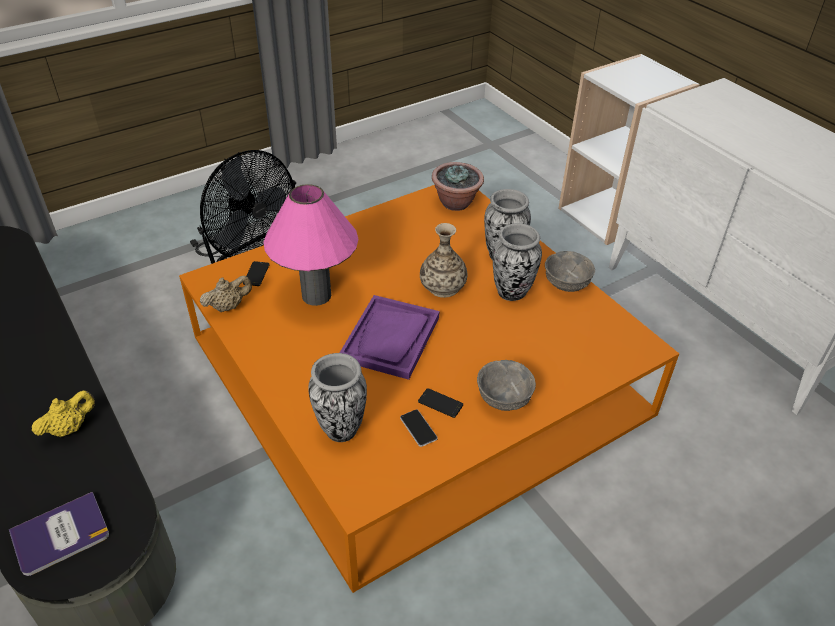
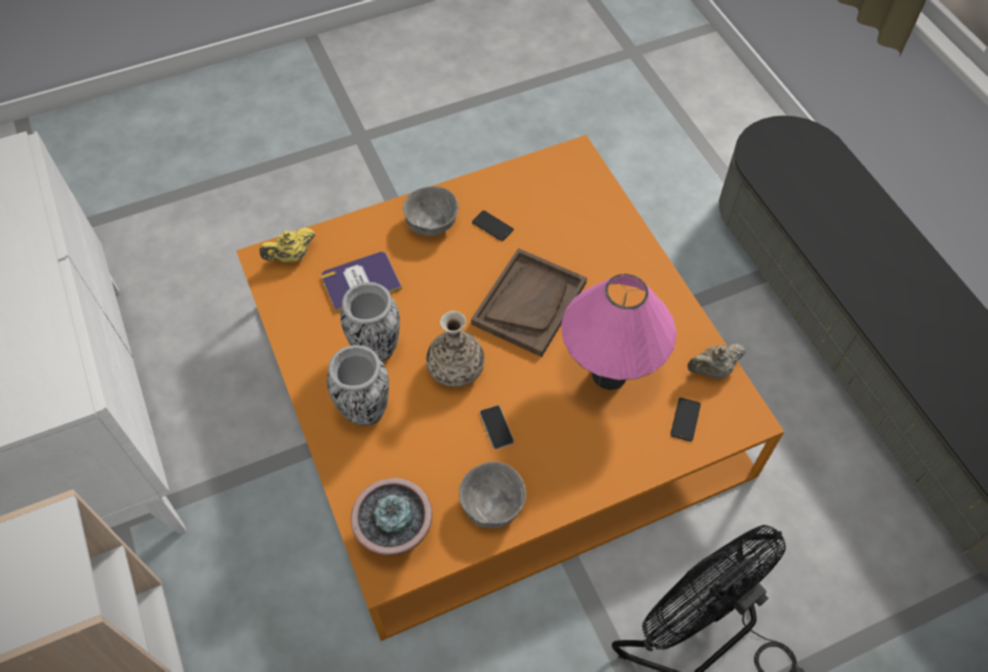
camera: 170 degrees left, 15 degrees up
(60, 534) = (805, 154): book -> book (361, 282)
(70, 428) = (835, 238): yellow teapot -> yellow teapot (291, 257)
(340, 429) = (588, 213): vase -> none
(390, 338) = (529, 303): purple tray -> brown tray
(418, 428) = (517, 205): phone -> phone (496, 427)
(566, 284) = (307, 355): grey bowl -> grey bowl (493, 505)

